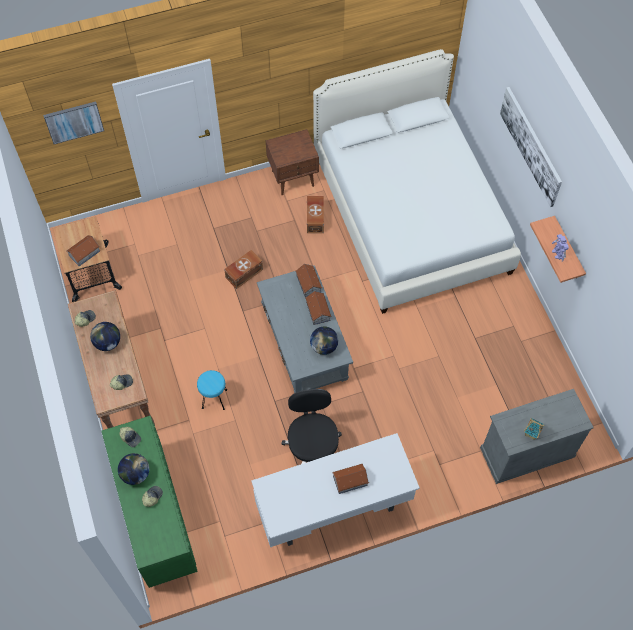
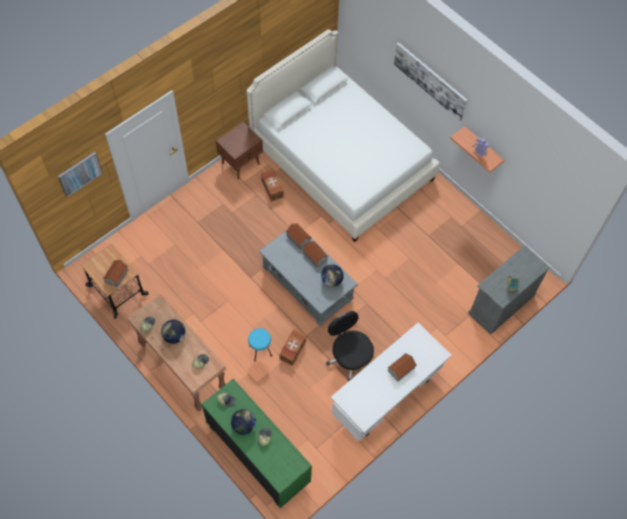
camera: 25 degrees left, 0 degrees up
(243, 273) = (237, 249): brown storage box -> brown storage box (292, 350)

